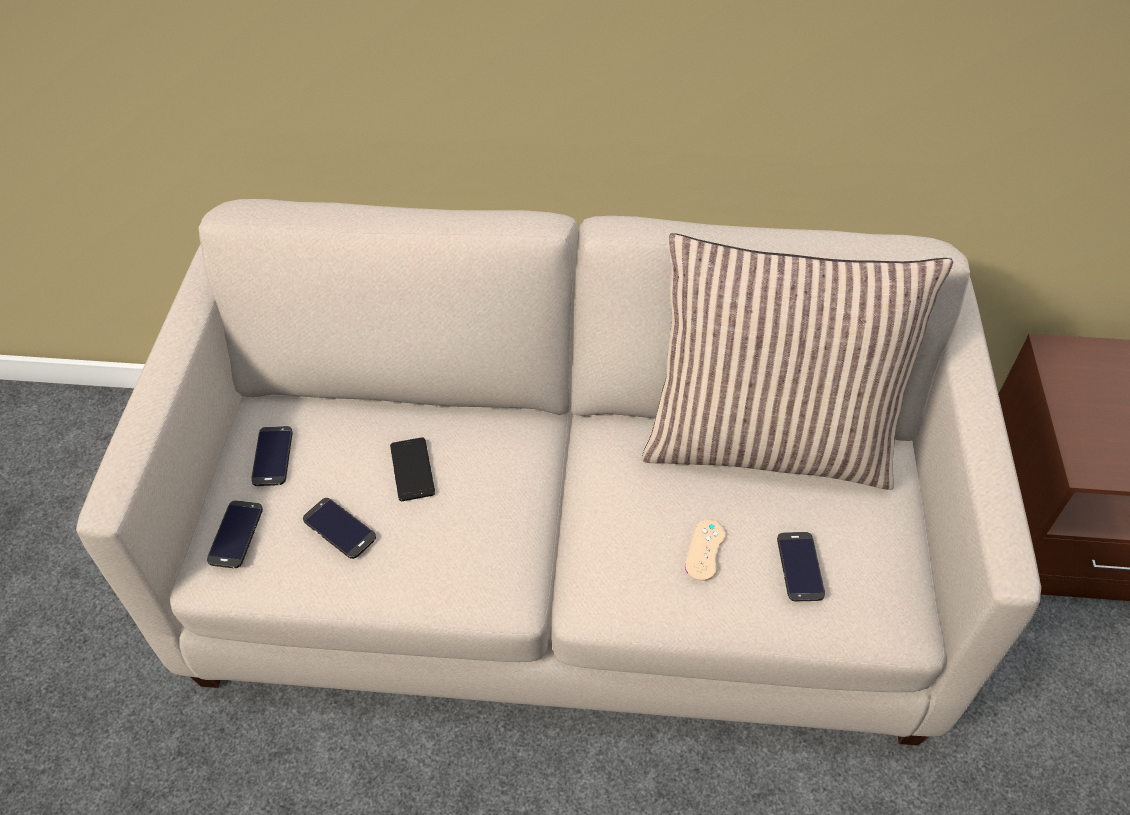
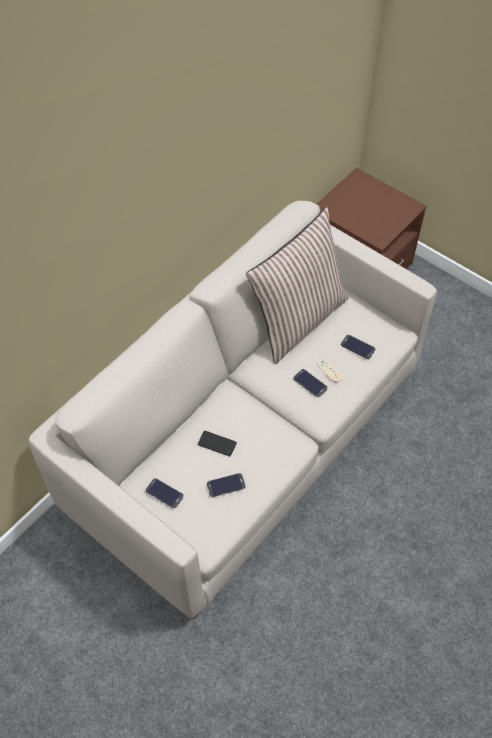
camera: 55 degrees left, 5 degrees up
(235, 534) = (196, 526): phone -> phone (310, 383)

